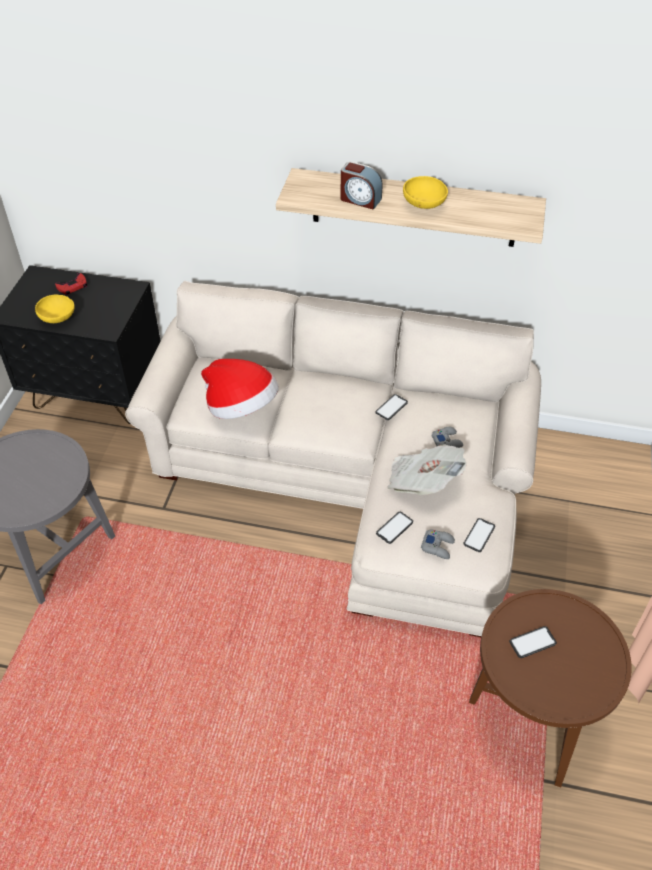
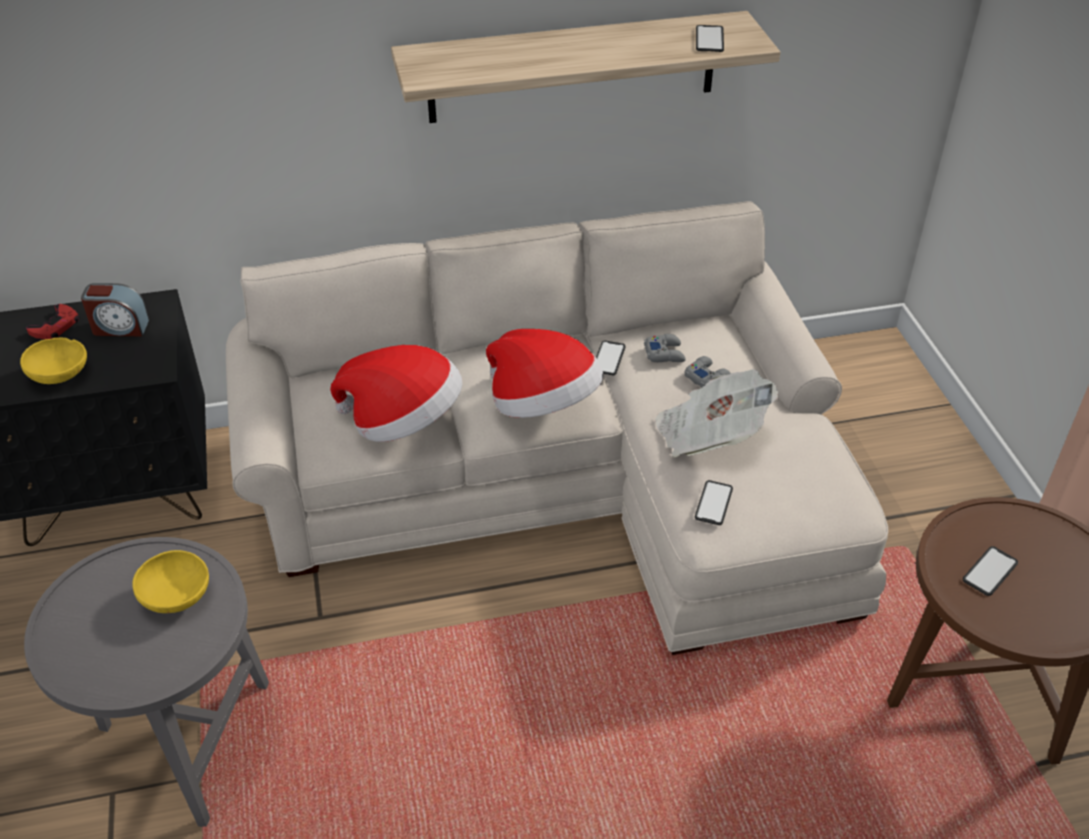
camera: 25 degrees left, 5 degrees down
(329, 425) = (543, 405): none -> hat
(360, 199) = (517, 62): alarm clock -> alarm clock (120, 327)
(424, 205) = (607, 50): yellow bowl -> yellow bowl (177, 598)
(438, 546) = (783, 506): grey game controller -> grey game controller (664, 353)
(479, 535) = (823, 475): phone -> phone (709, 39)

